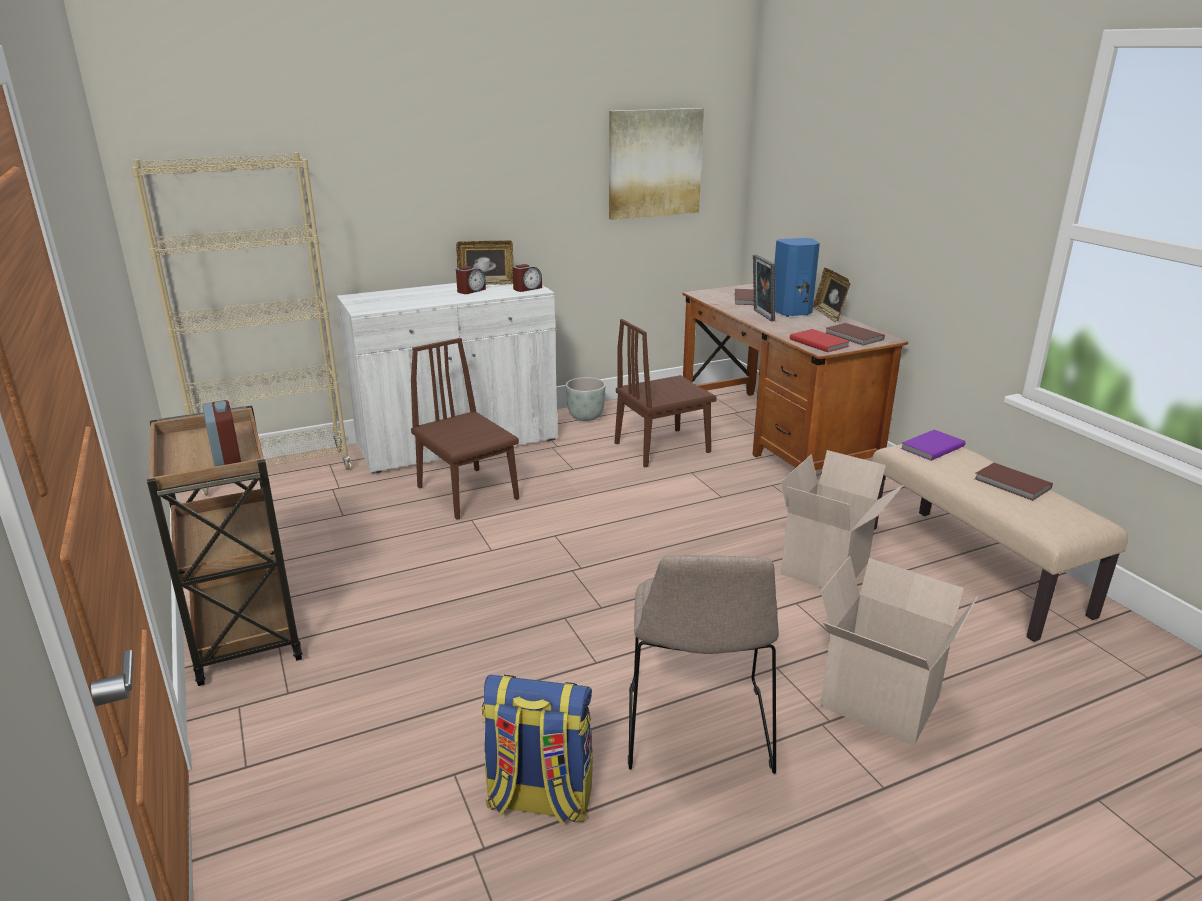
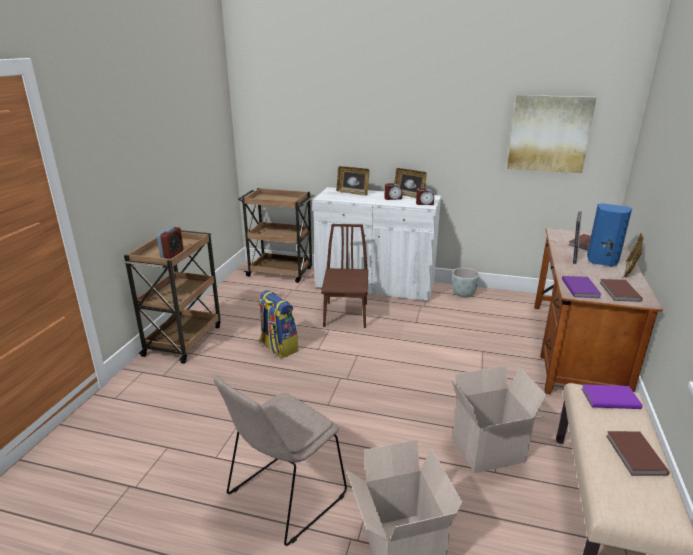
camera: 40 degrees right, 0 degrees up
(276, 471) = (281, 272): beige bookcase -> brown cart
(397, 295) = (353, 193): none -> picture frame
(539, 799) = (179, 481): backpack -> backpack (278, 347)
(662, 447) = (485, 329): brown chair -> none
(819, 342) = (581, 288): red book -> purple book

